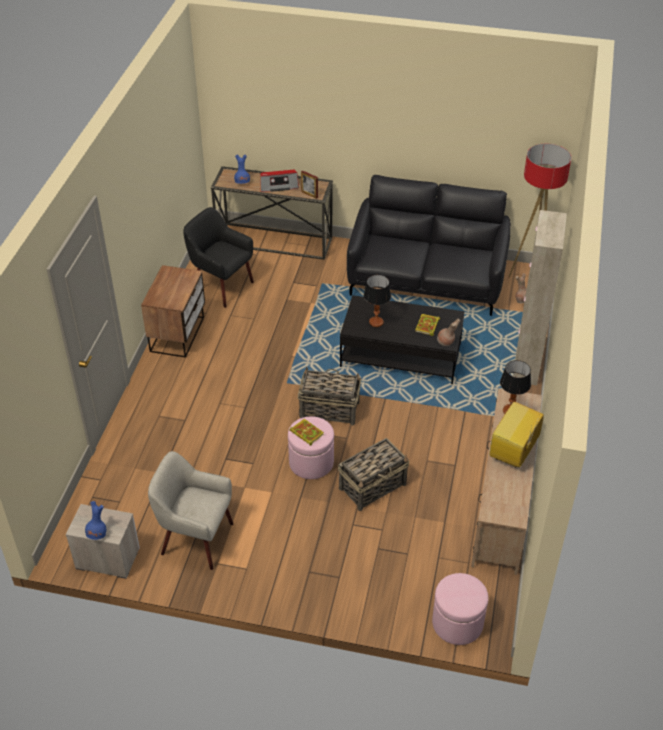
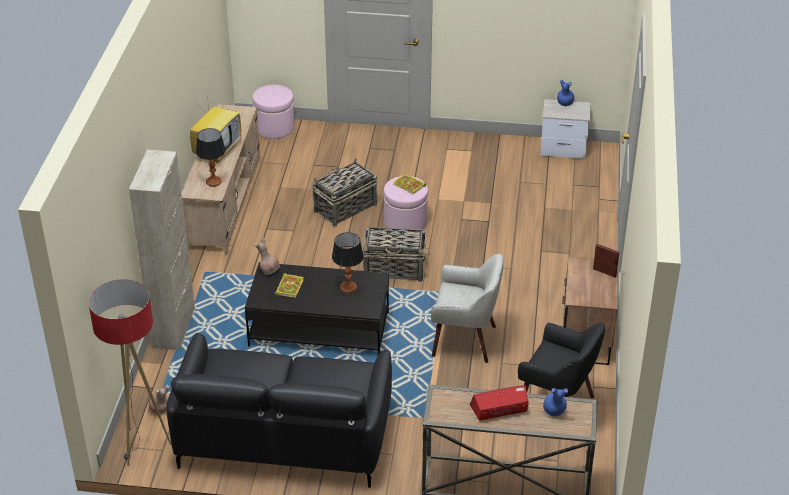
camera: 175 degrees right, 5 degrees down
(196, 539) = (495, 164): beige armchair -> beige armchair (465, 340)
(309, 194) = (452, 395): picture frame -> picture frame (604, 272)

